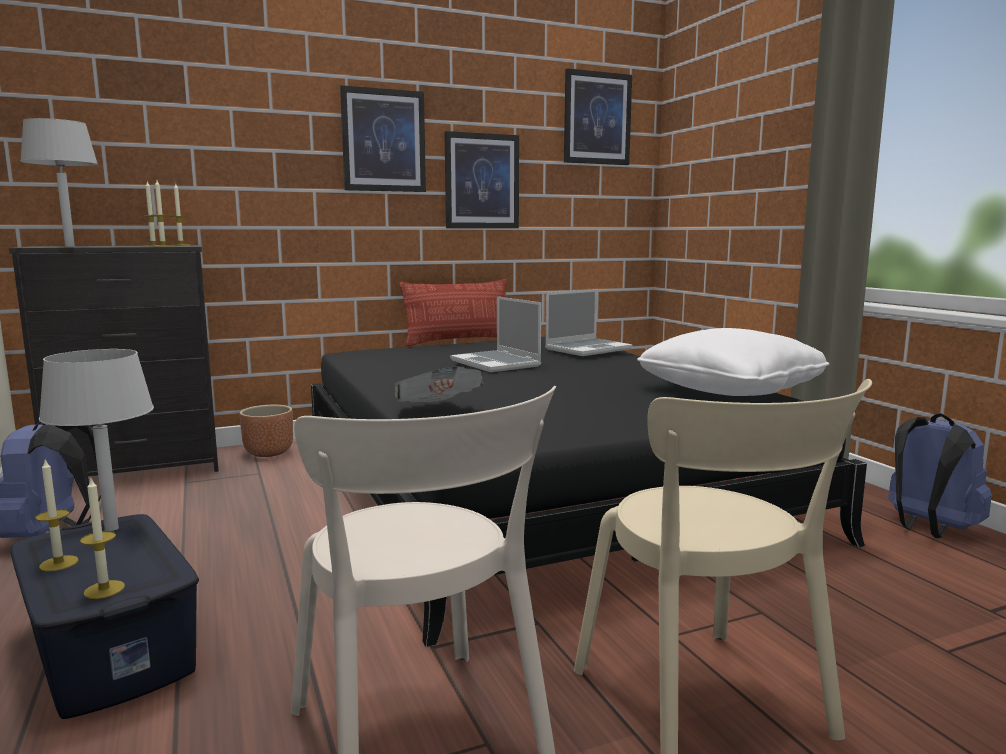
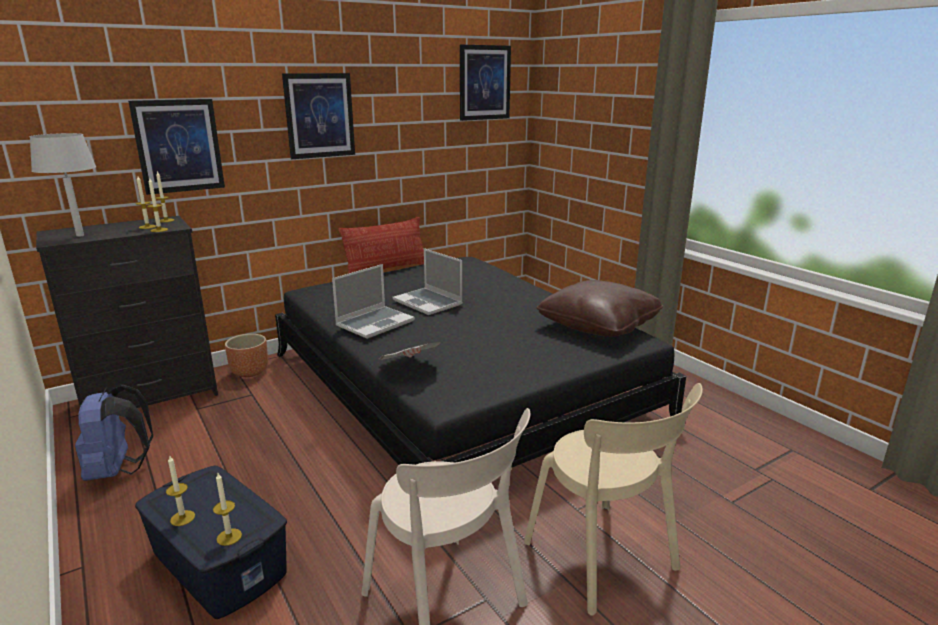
camera: 10 degrees left, 10 degrees up
(111, 529) = (200, 482): grey table lamp -> none
(482, 181) = (397, 141): picture -> picture (178, 146)
(588, 349) = (489, 279): laptop -> laptop (375, 323)
(730, 390) = (599, 325): white pillow -> brown pillow
(929, 529) = (720, 407): blue backpack -> none

